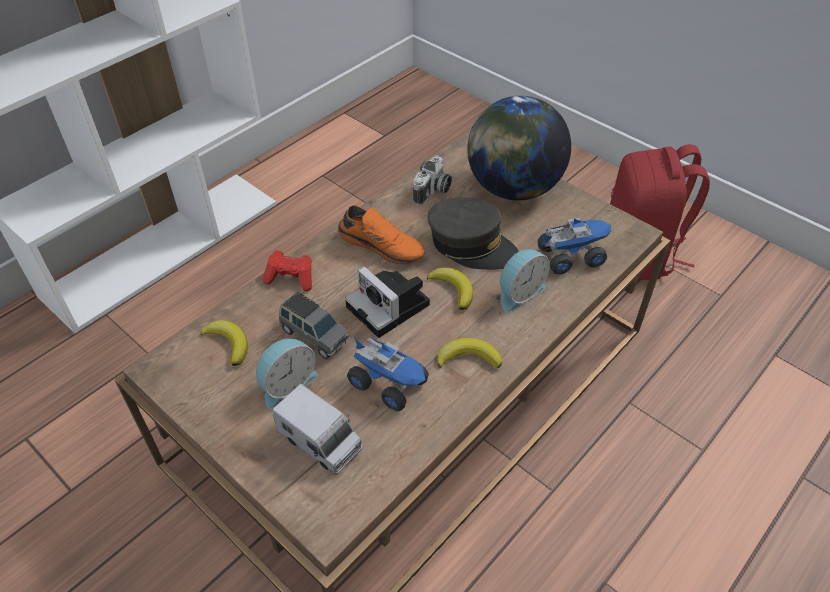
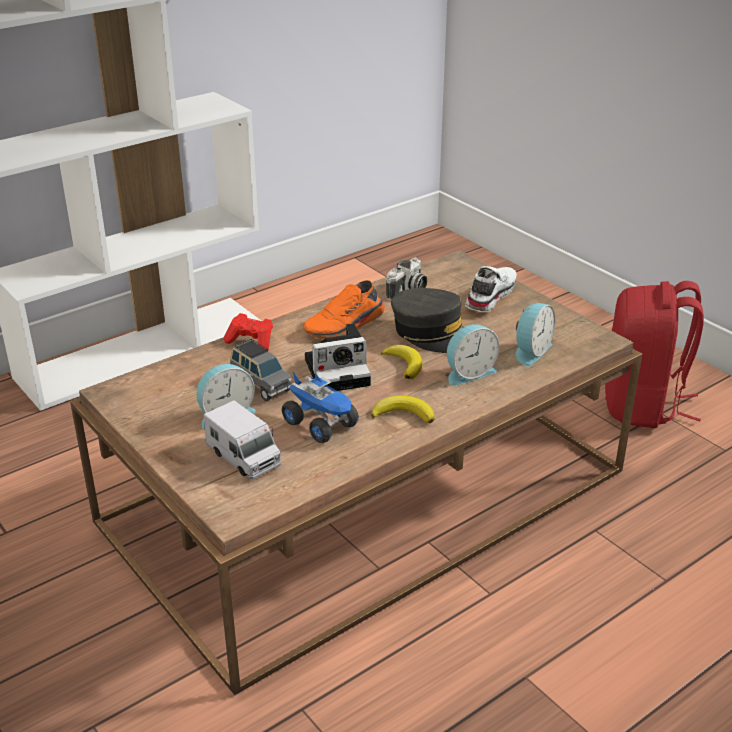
camera: 10 degrees right, 15 degrees down
(228, 343) = (179, 381): banana -> none
(382, 245) = (345, 326): orange shoe -> orange shoe turned 105 degrees clockwise
(390, 307) = (339, 371): camera -> camera turned 75 degrees counterclockwise
(513, 188) = (489, 296): globe -> white shoe
(571, 256) = (530, 351): toy truck -> alarm clock

